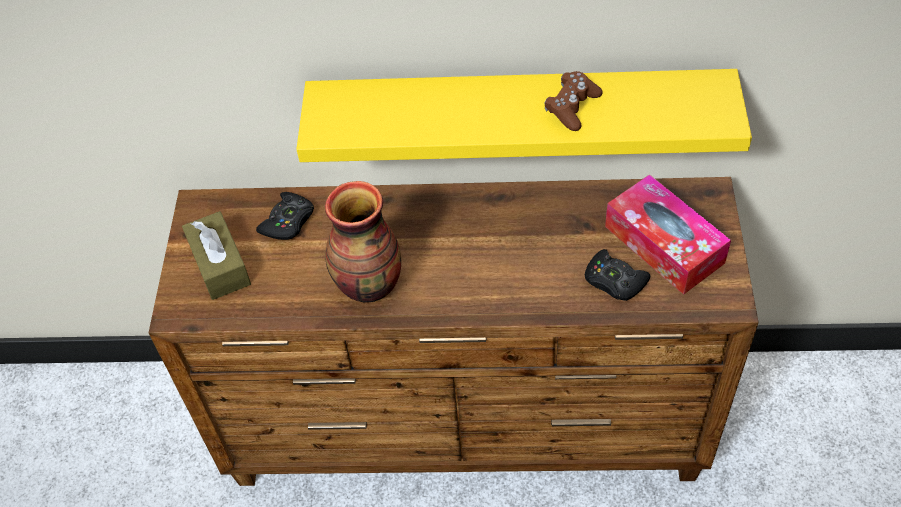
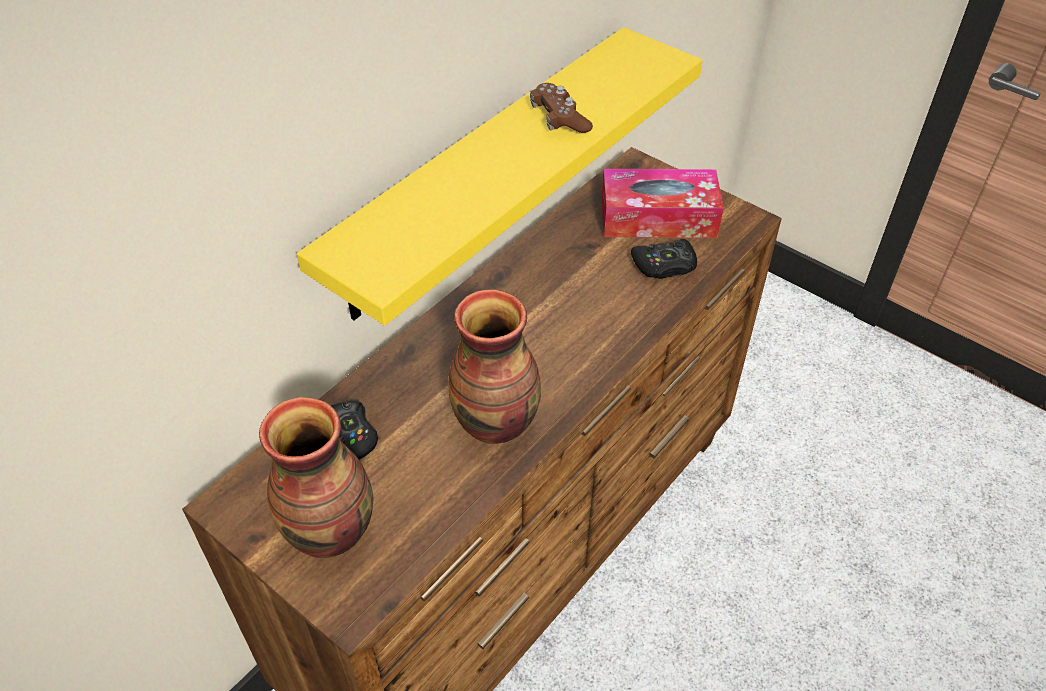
camera: 55 degrees left, 5 degrees down
(220, 265) = (332, 530): brown tissue box -> vase

